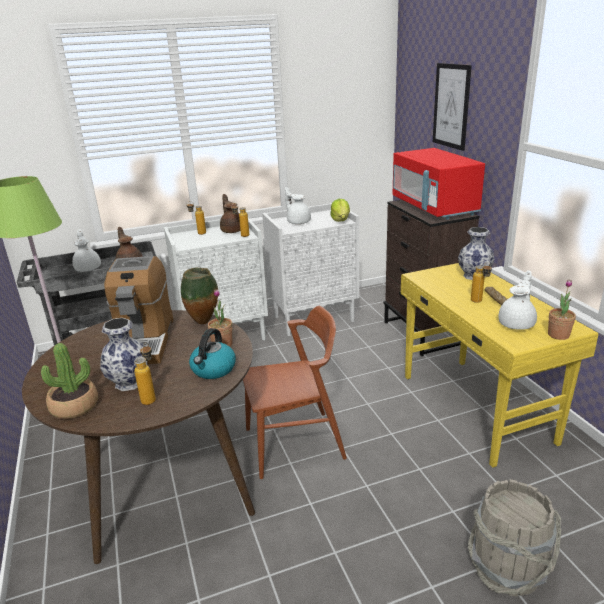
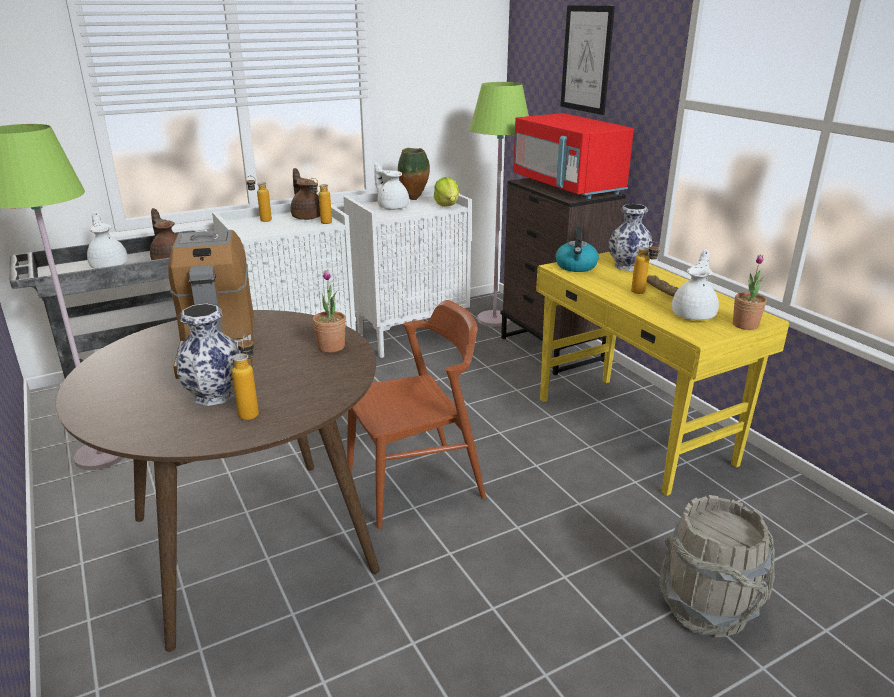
camera: 10 degrees left, 0 degrees up
(74, 406) = (143, 427): potted plant -> none
(204, 323) = (298, 323): vase -> vase (414, 199)
(213, 369) = (328, 376): kettle -> kettle (576, 266)
(382, 306) = (494, 319): none -> green floor lamp

